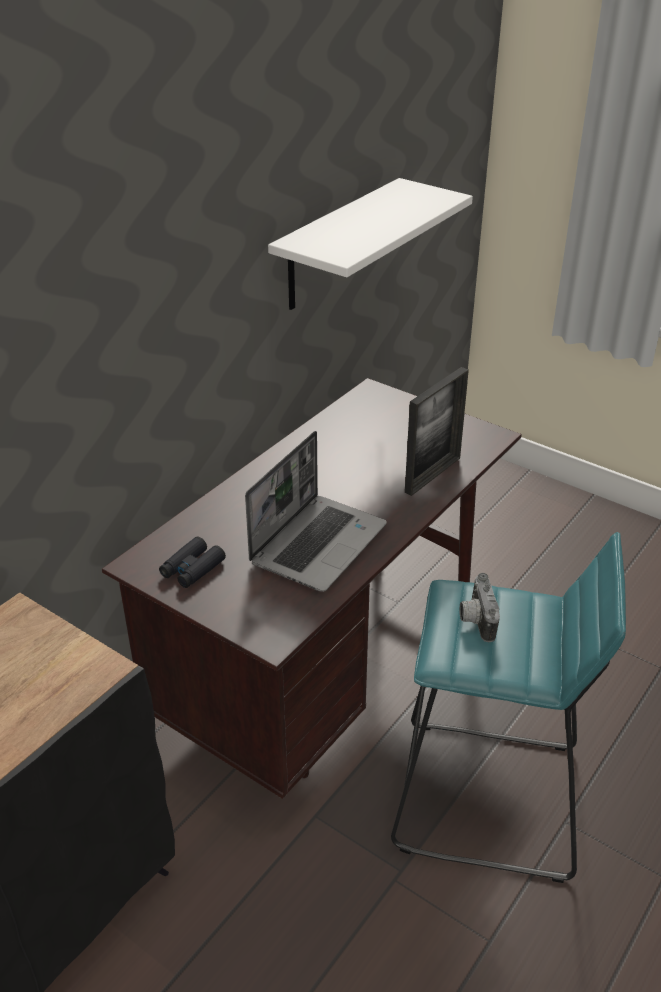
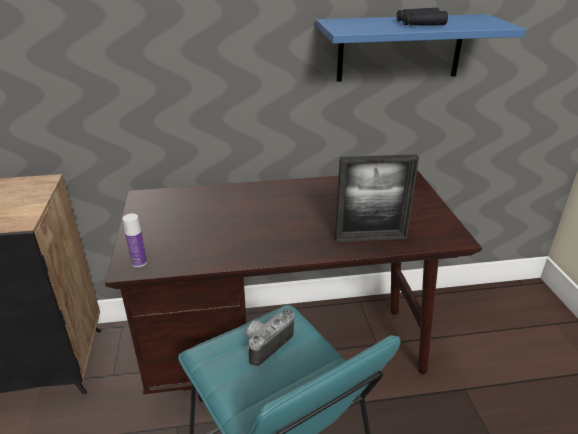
camera: 45 degrees right, 5 degrees down
(192, 569) = (160, 212): black binoculars -> black binoculars (420, 23)
(273, 628) = (139, 262): none -> bottle
(318, 543) = (238, 236): laptop -> none
(338, 245) = (400, 48): white shelf -> blue shelf

